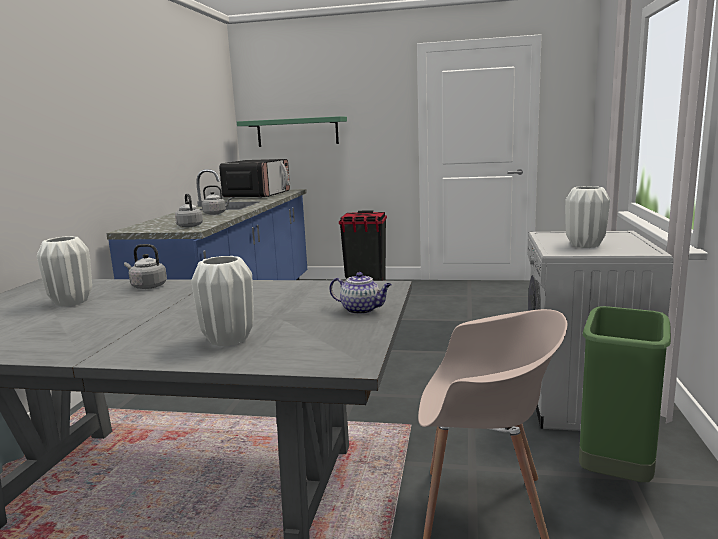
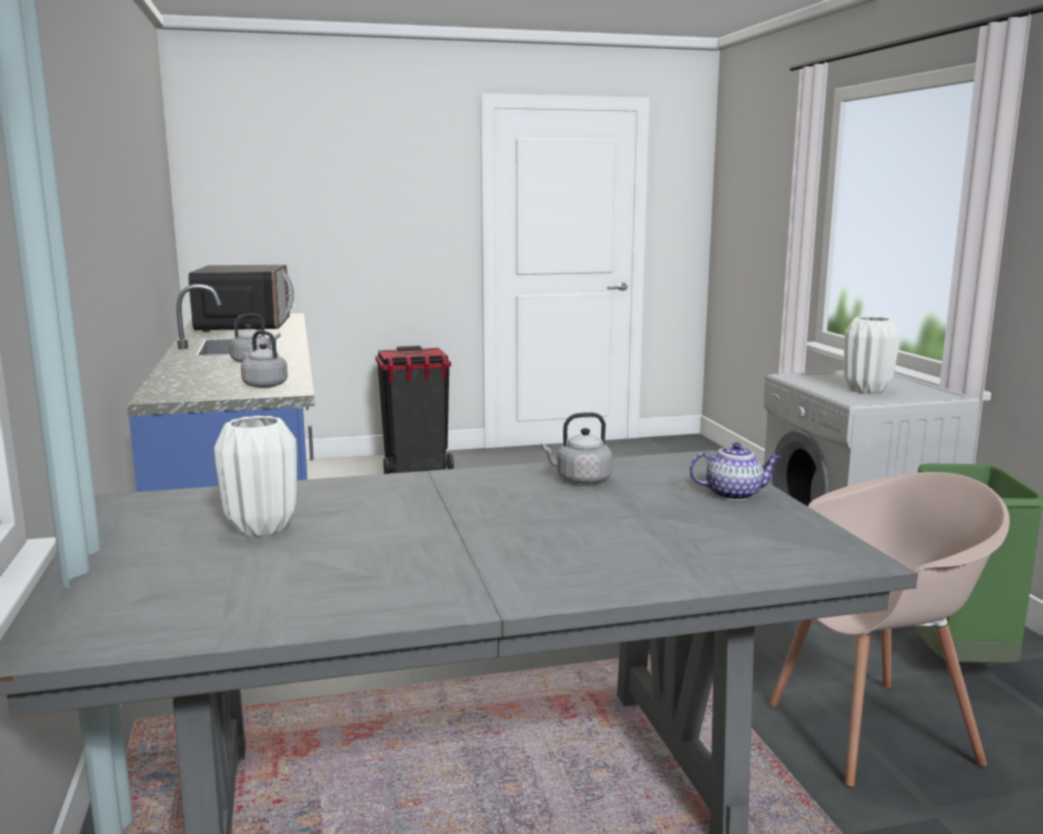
camera: 25 degrees left, 0 degrees up
(147, 286) = (341, 491): grey kettle -> grey kettle (580, 480)
(228, 339) = (646, 552): white vase -> none
(297, 132) = (286, 220): green shelf -> none

